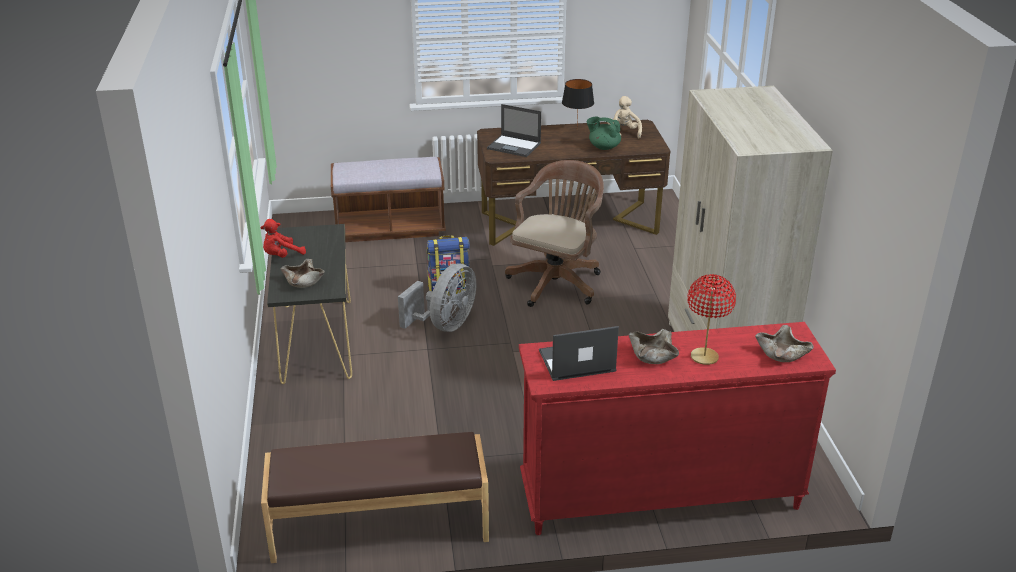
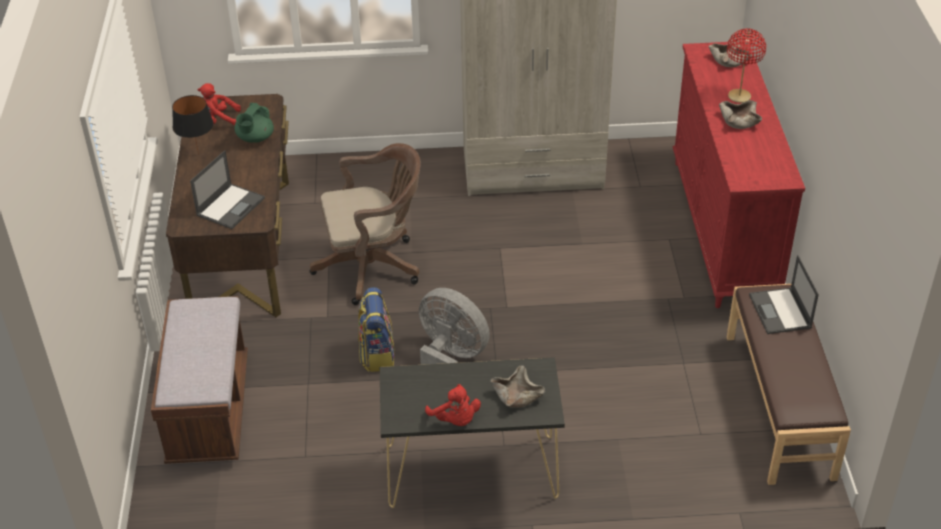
camera: 85 degrees left, 10 degrees up
(557, 281) = (373, 266): brown office chair -> brown office chair turned 135 degrees clockwise
(576, 361) = (754, 161): laptop -> laptop (780, 312)
(623, 132) = (219, 121): beige plush toy -> red plush toy

